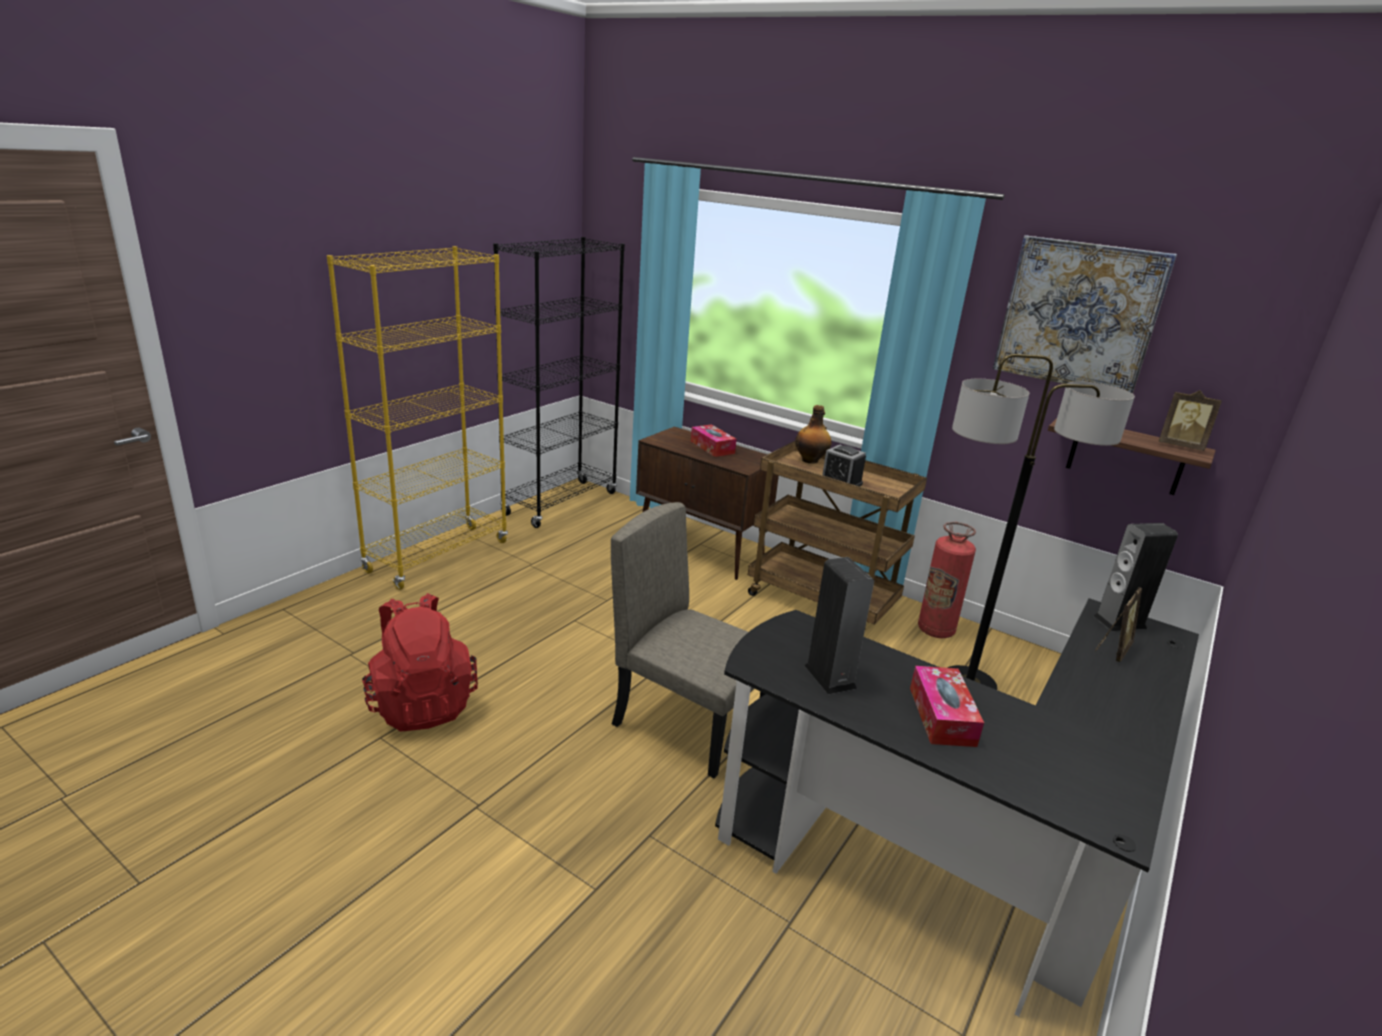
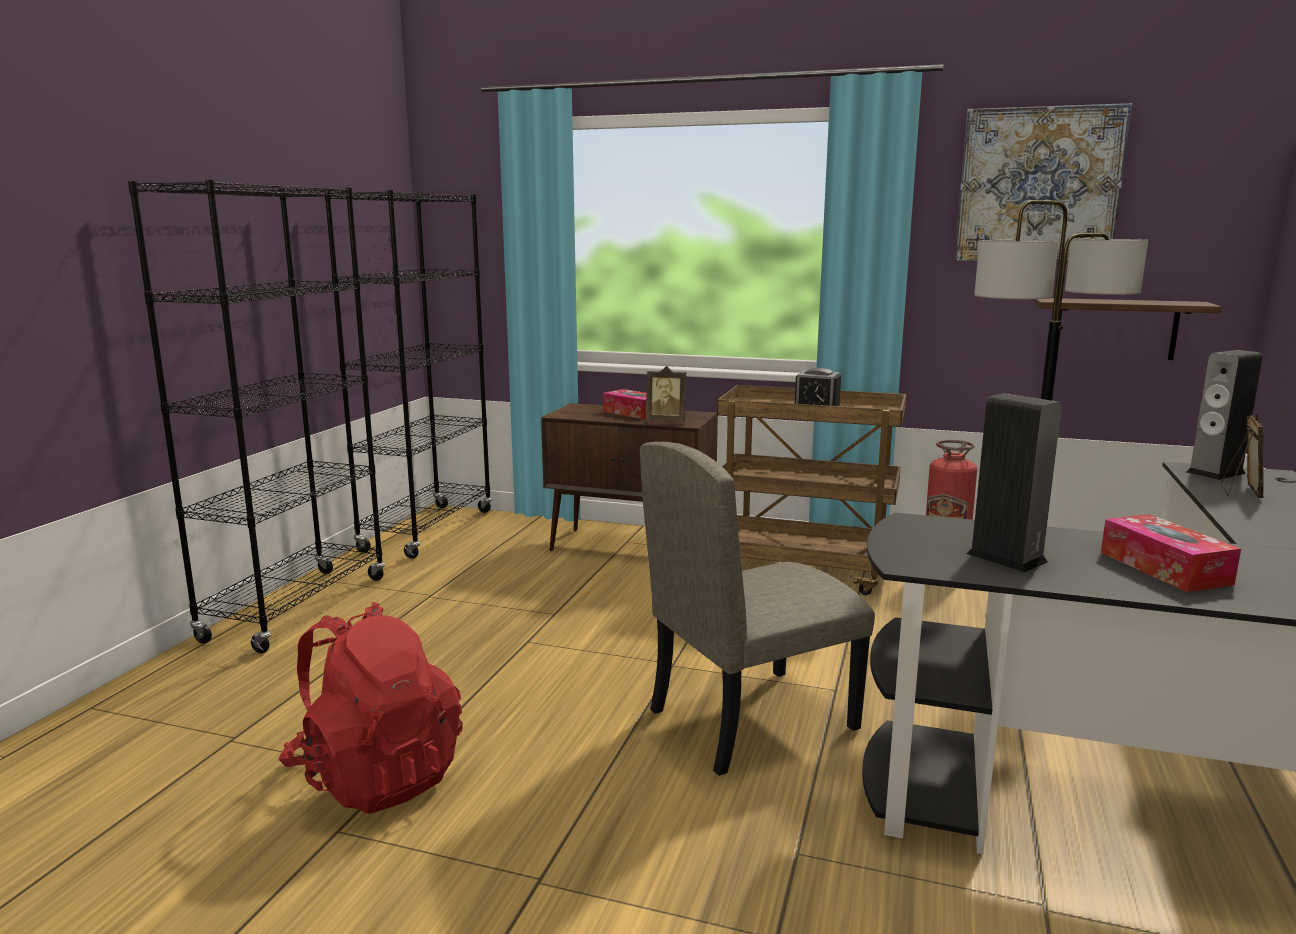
camera: 15 degrees left, 10 degrees down
(438, 556) = (297, 608): yellow bookcase -> black bookcase
(689, 724) = (751, 718): beige chair -> beige chair turned 45 degrees counterclockwise
(810, 460) = (764, 401): bottle -> none
(1180, 446) = (1175, 302): picture frame -> picture frame (666, 421)

